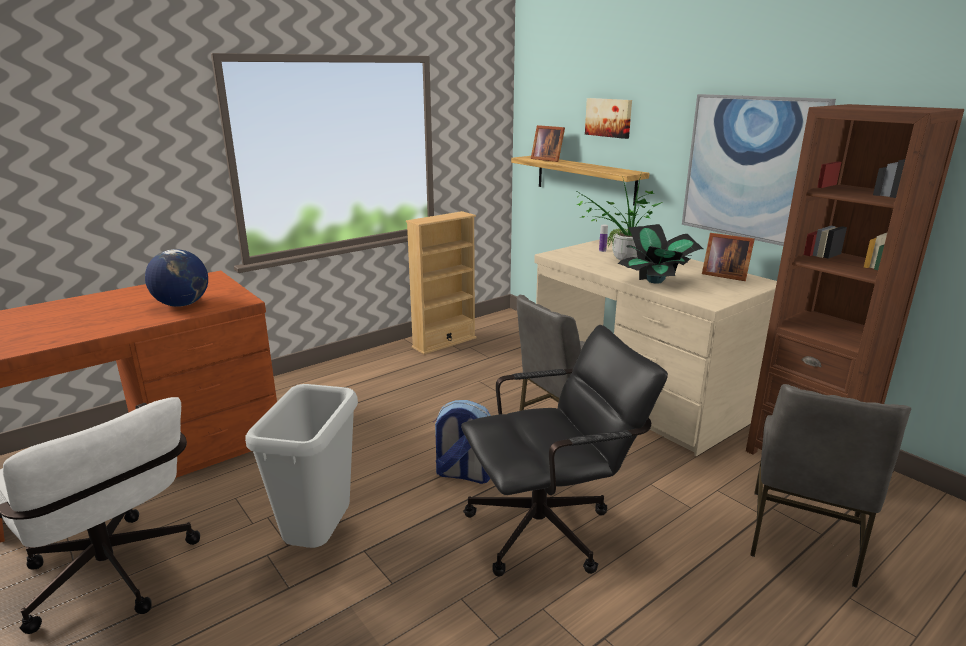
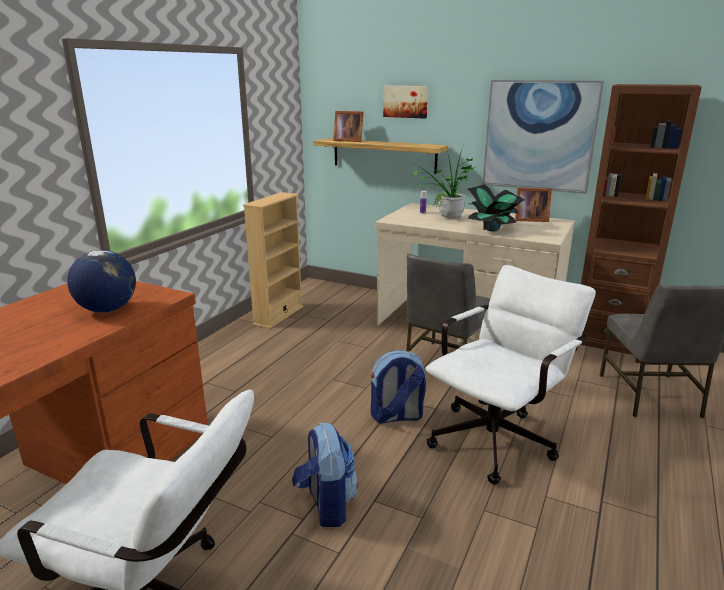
camera: 25 degrees left, 0 degrees up
(318, 539) = (326, 505): grey trash can -> backpack
(551, 527) = (498, 437): black office chair -> white office chair

